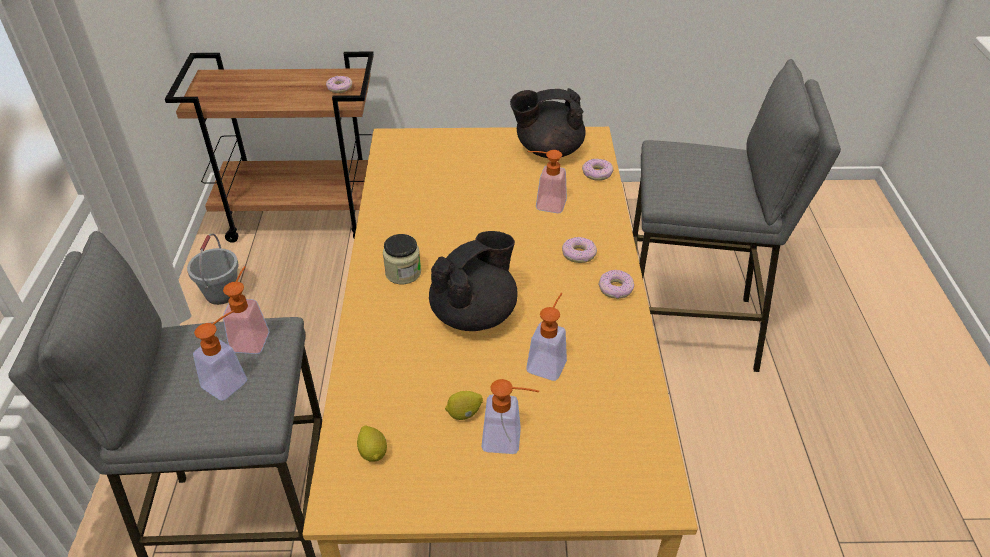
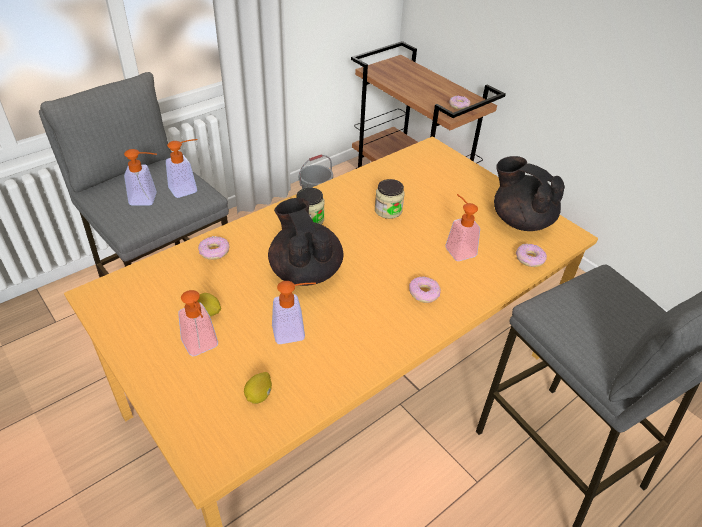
camera: 50 degrees right, 0 degrees up
(373, 452) = (144, 288): lemon -> lemon (259, 395)
(449, 215) = (388, 210): none -> jar
(475, 314) = (305, 271): black teapot -> black teapot turned 120 degrees counterclockwise
(616, 288) = (409, 332): donut -> donut (214, 252)

